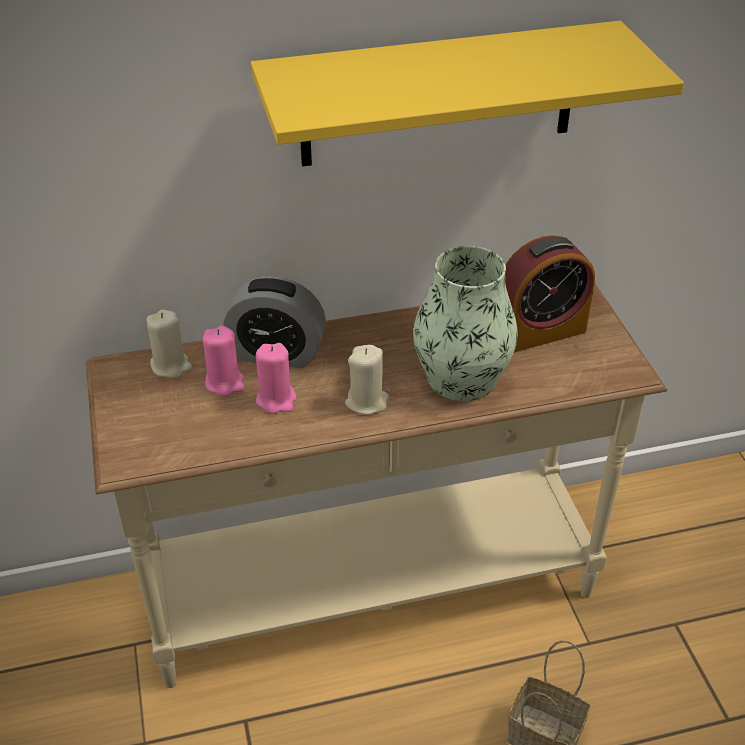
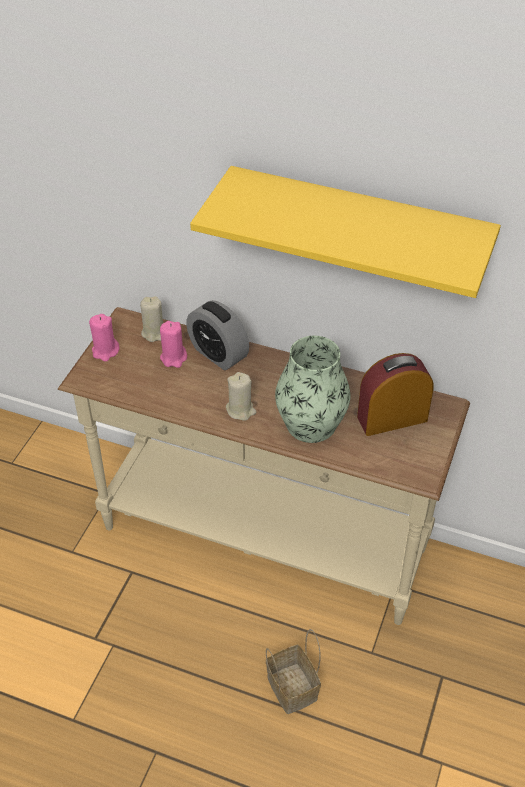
camera: 35 degrees right, 5 degrees up
(276, 400) = (192, 383): pink candle -> pink candle (105, 351)
(540, 331) = (392, 418): alarm clock -> alarm clock turned 150 degrees clockwise

